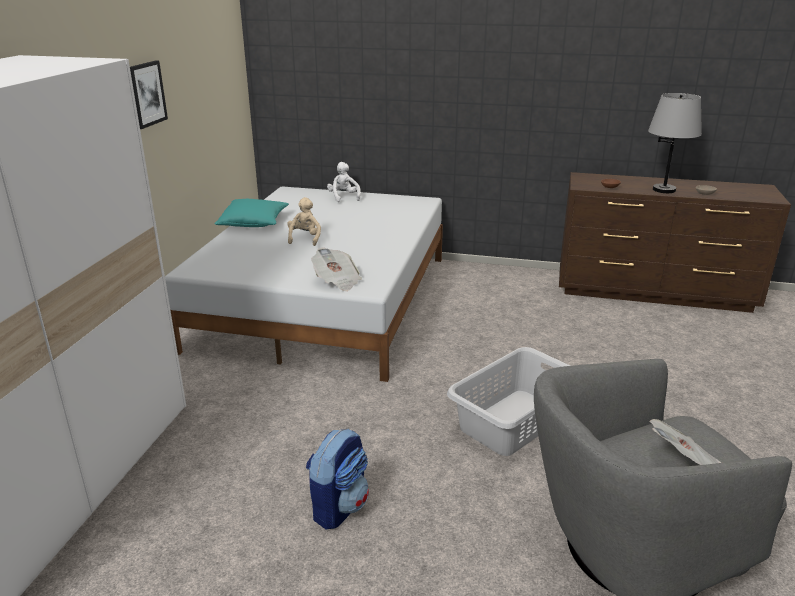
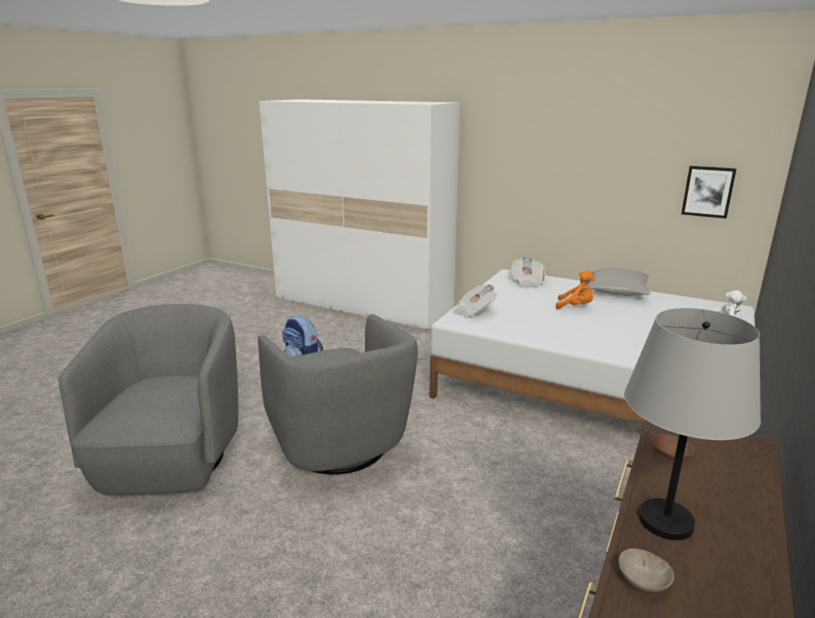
camera: 105 degrees right, 5 degrees down
(146, 94) = (574, 150): picture -> picture (708, 191)
(254, 223) = (617, 292): turquoise pillow -> grey pillow
(305, 238) = (575, 307): beige plush toy -> orange plush toy
(514, 422) = (339, 446): grey laundry basket -> grey armchair
(683, 461) = (143, 398): newspaper -> newspaper (527, 282)

